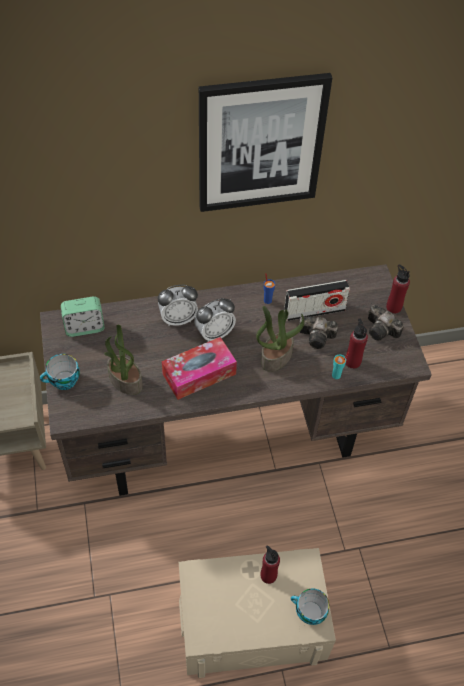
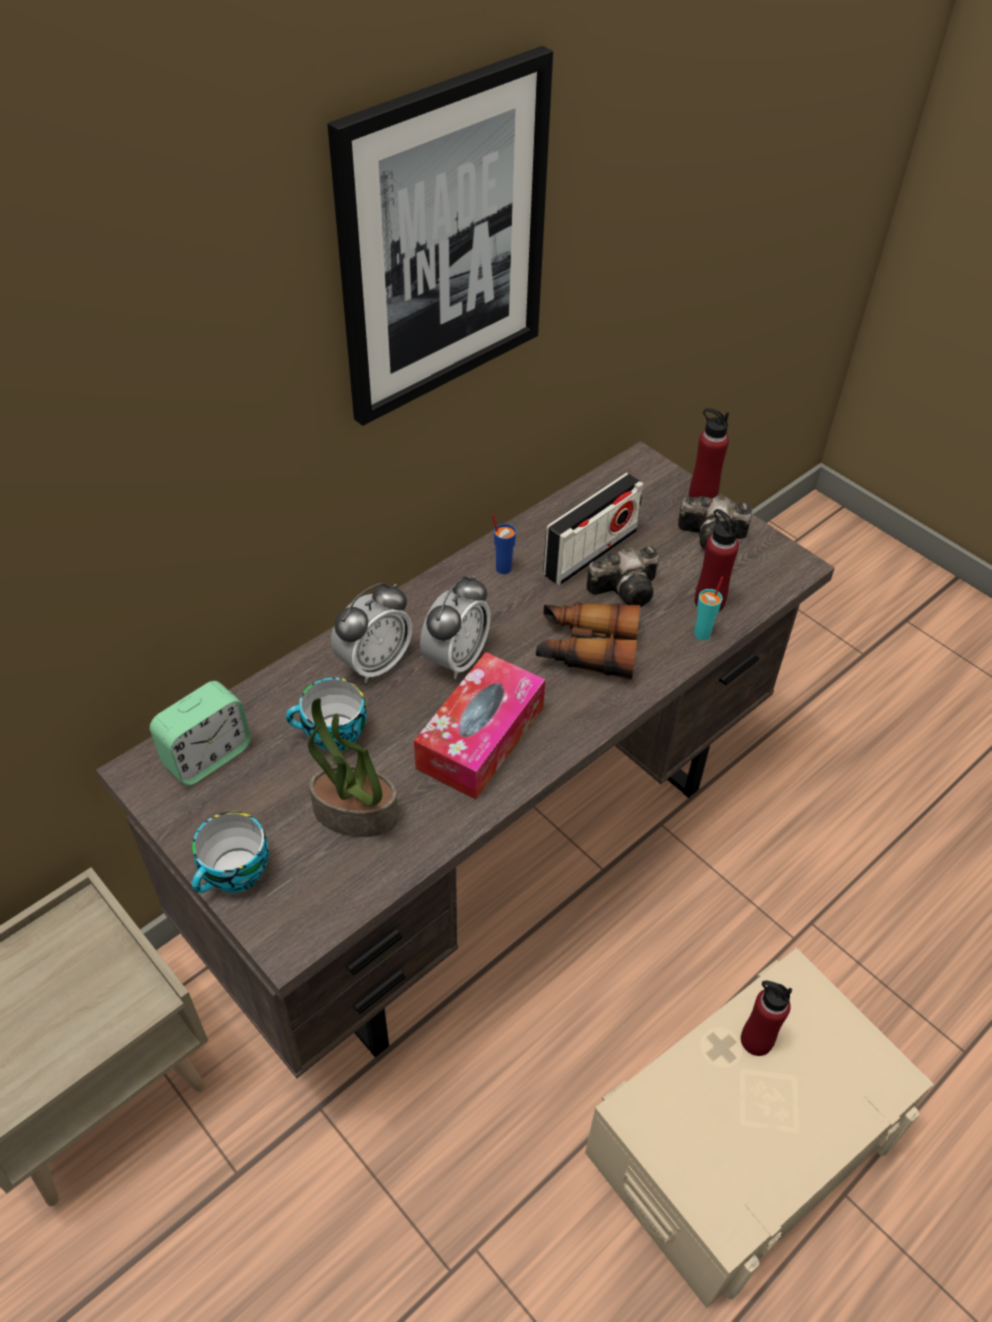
camera: 30 degrees left, 5 degrees down
(276, 356) = (586, 649): potted plant -> binoculars
(308, 612) = (861, 1064): cup -> cup (332, 735)

